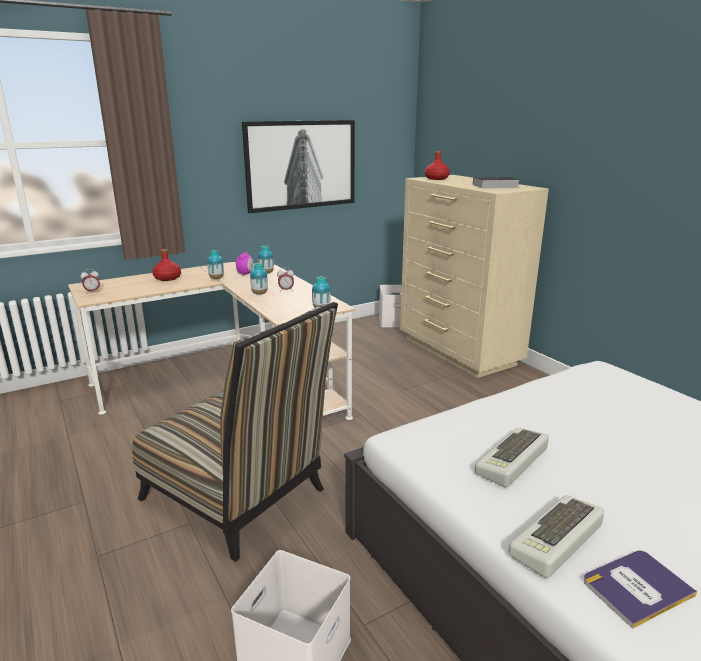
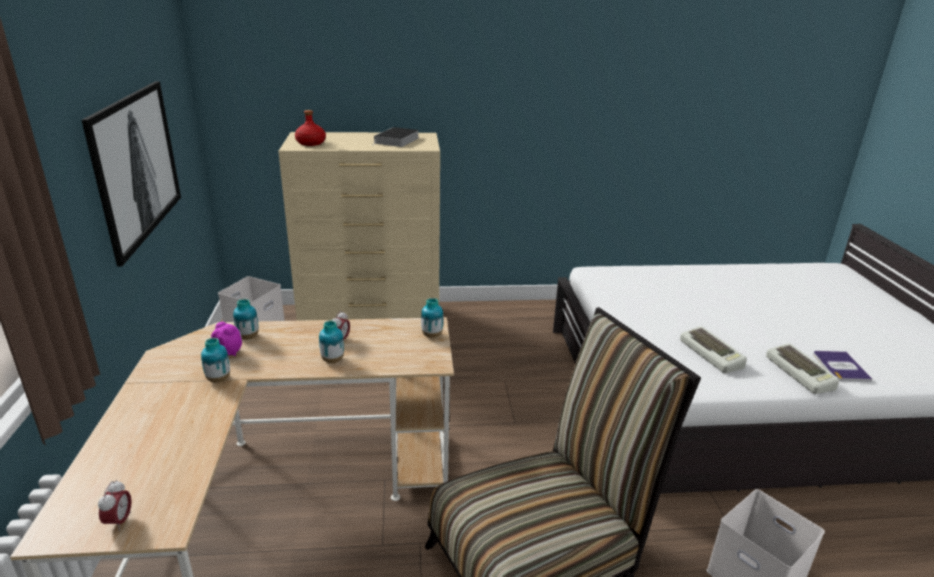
camera: 65 degrees left, 5 degrees up
(167, 278) = (151, 424): red bottle -> none

